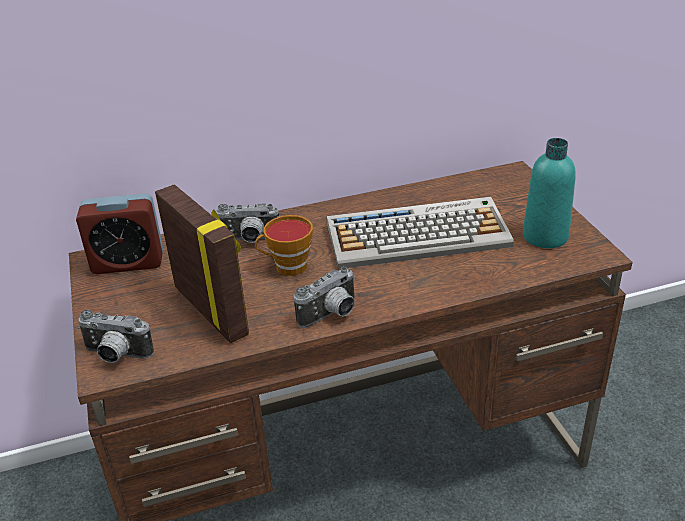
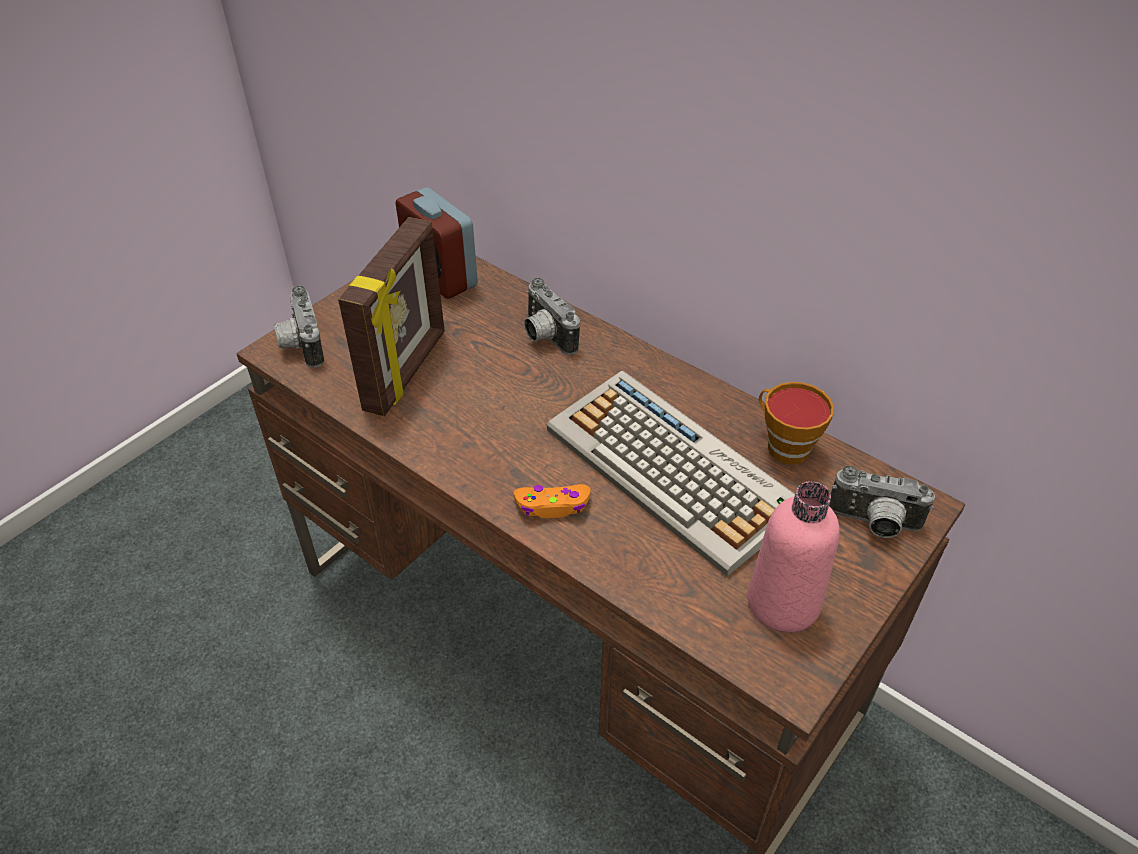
camera: 55 degrees right, 10 degrees up
(287, 267) = (519, 389): cup -> cup (783, 446)
(331, 315) = (459, 465): camera -> camera (873, 524)
(405, 289) = (553, 505): none -> orange game controller
(545, 236) = (783, 603): turquoise bottle -> pink bottle

